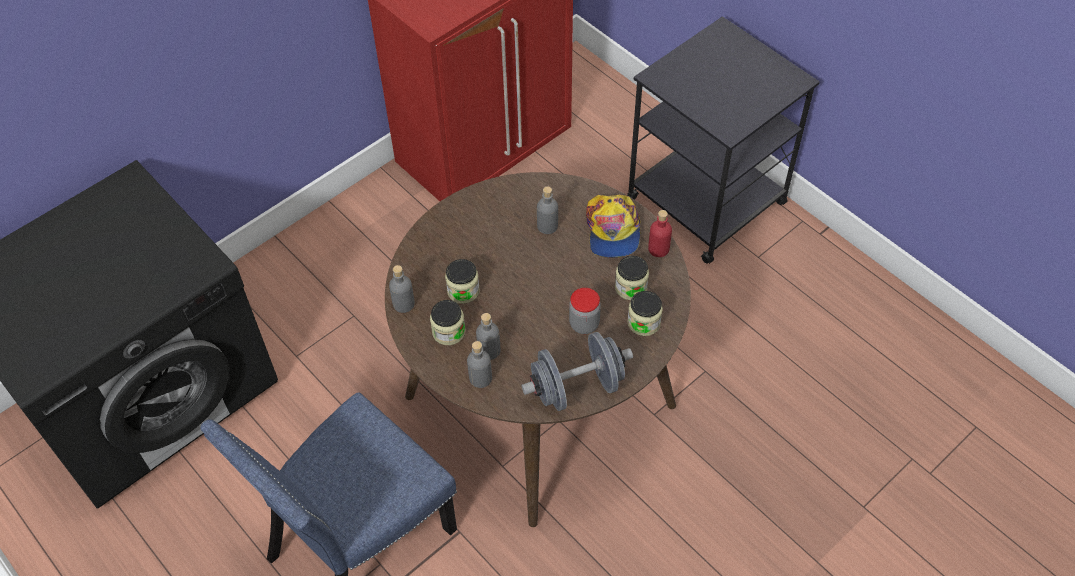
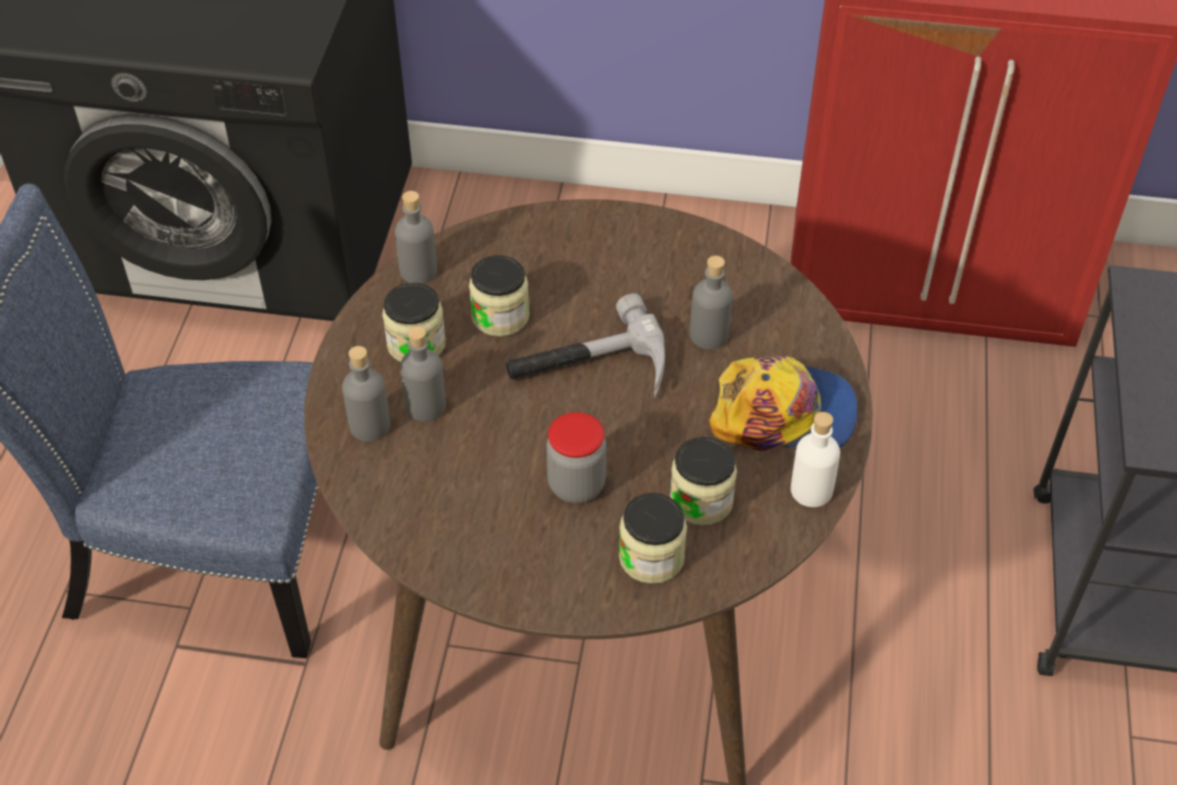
camera: 50 degrees right, 5 degrees down
(526, 279) = (589, 370): none -> hammer
(577, 387) = (454, 546): grey dumbbell -> none
(612, 230) = (784, 413): cap -> cap turned 135 degrees counterclockwise
(658, 249) = (811, 490): red bottle -> white bottle

